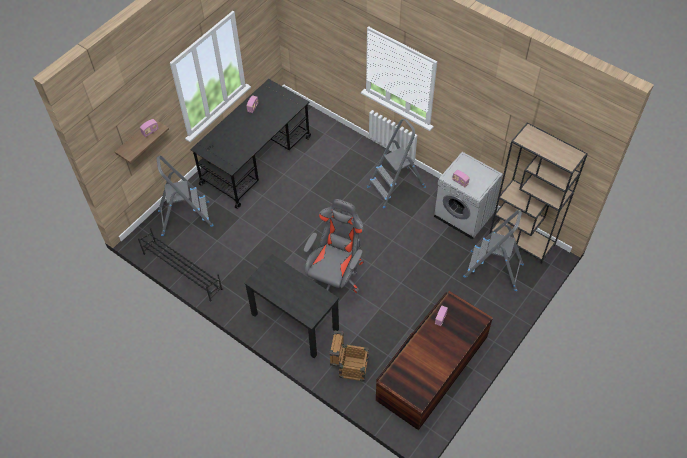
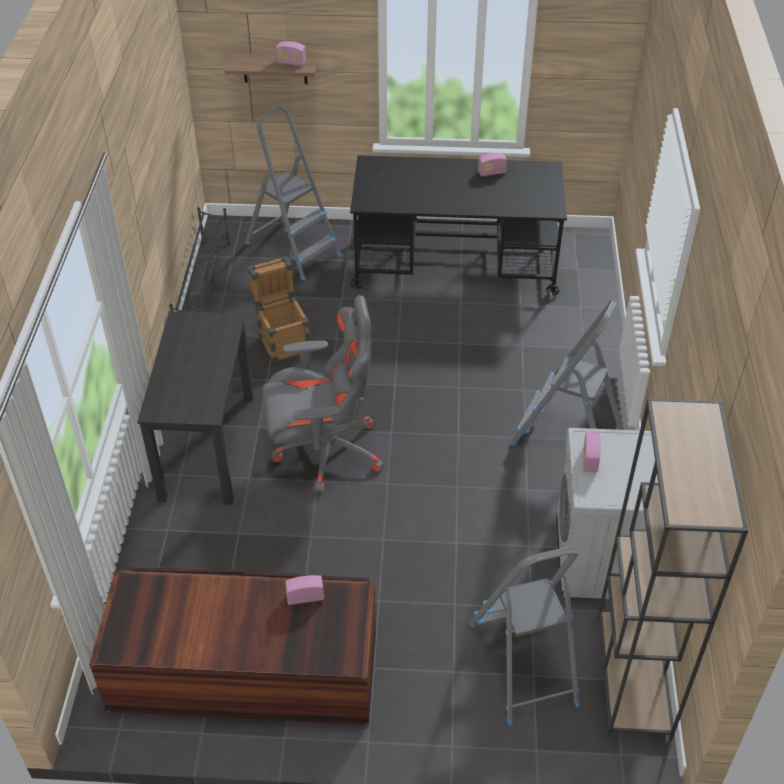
camera: 55 degrees right, 10 degrees down
(349, 367) = (170, 553): crate -> crate (283, 339)

